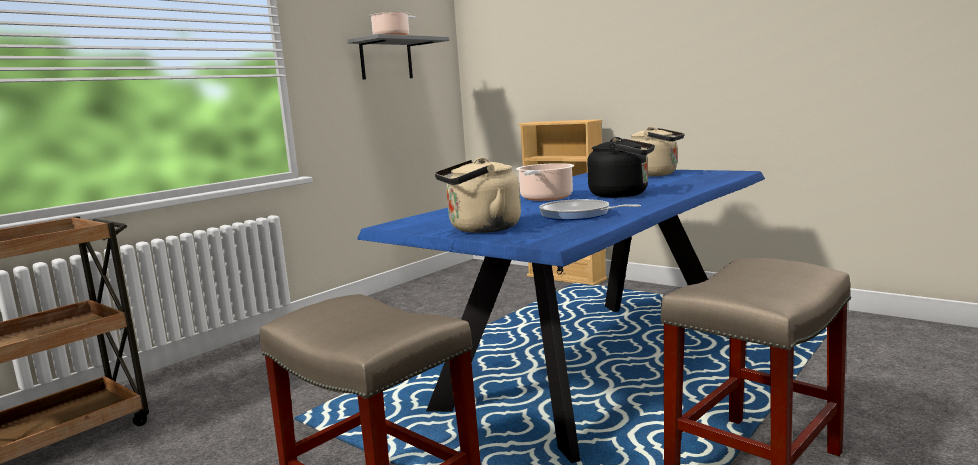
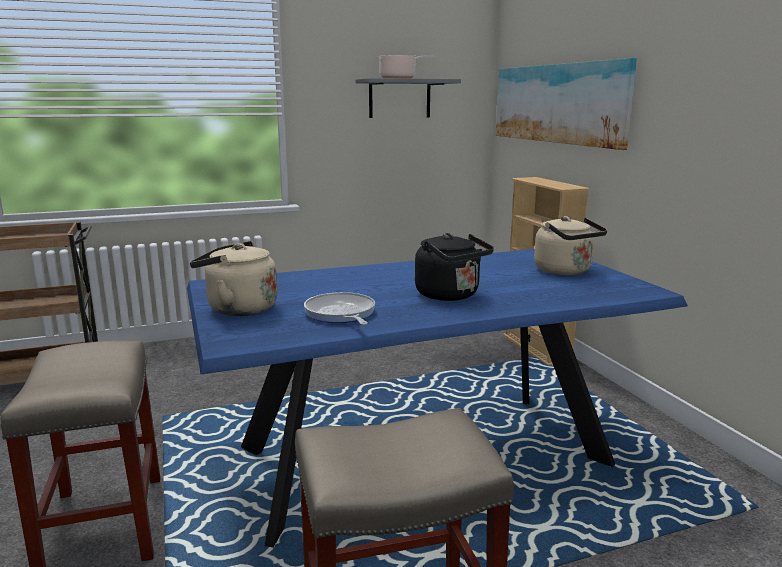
camera: 30 degrees right, 5 degrees up
(545, 198) = (384, 281): cooking pot -> none
(547, 53) = (558, 103): none -> picture

